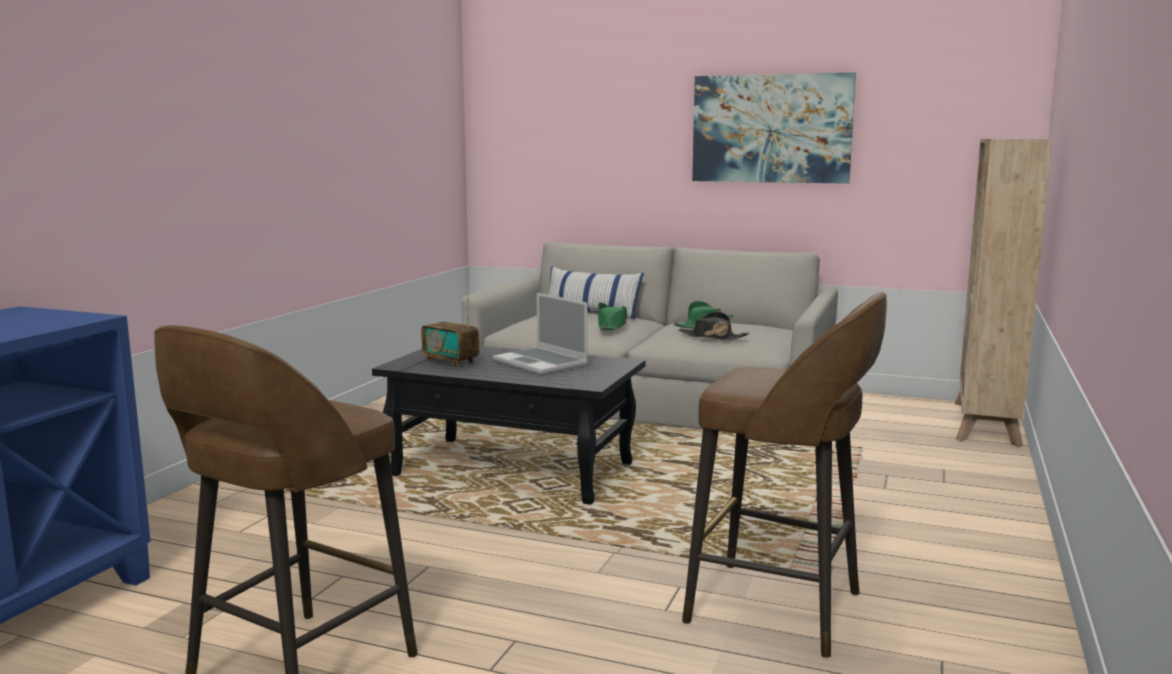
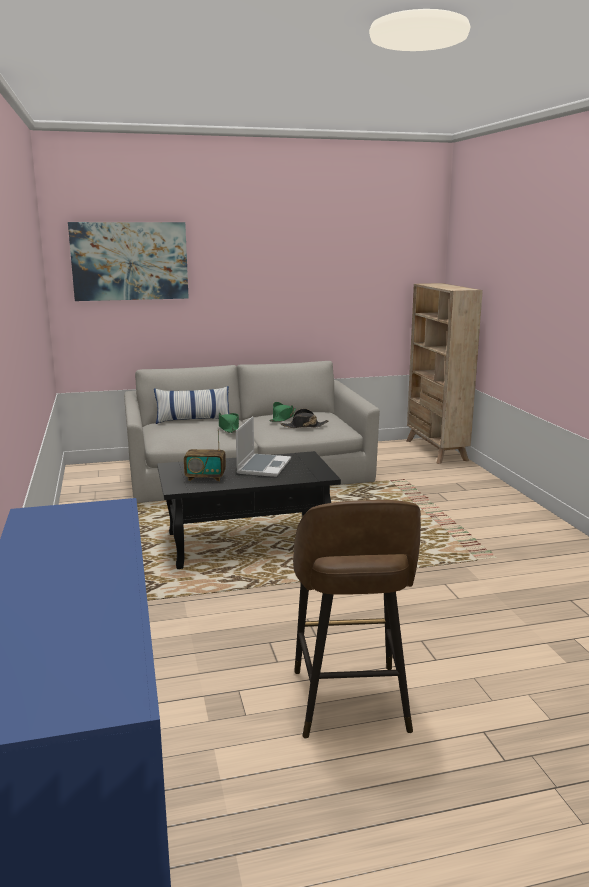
camera: 35 degrees left, 5 degrees up
(542, 363) = (263, 466): laptop -> laptop turned 90 degrees counterclockwise
(771, 129) = (291, 279): picture -> picture (130, 261)
(780, 609) = (501, 579): brown stool -> none

